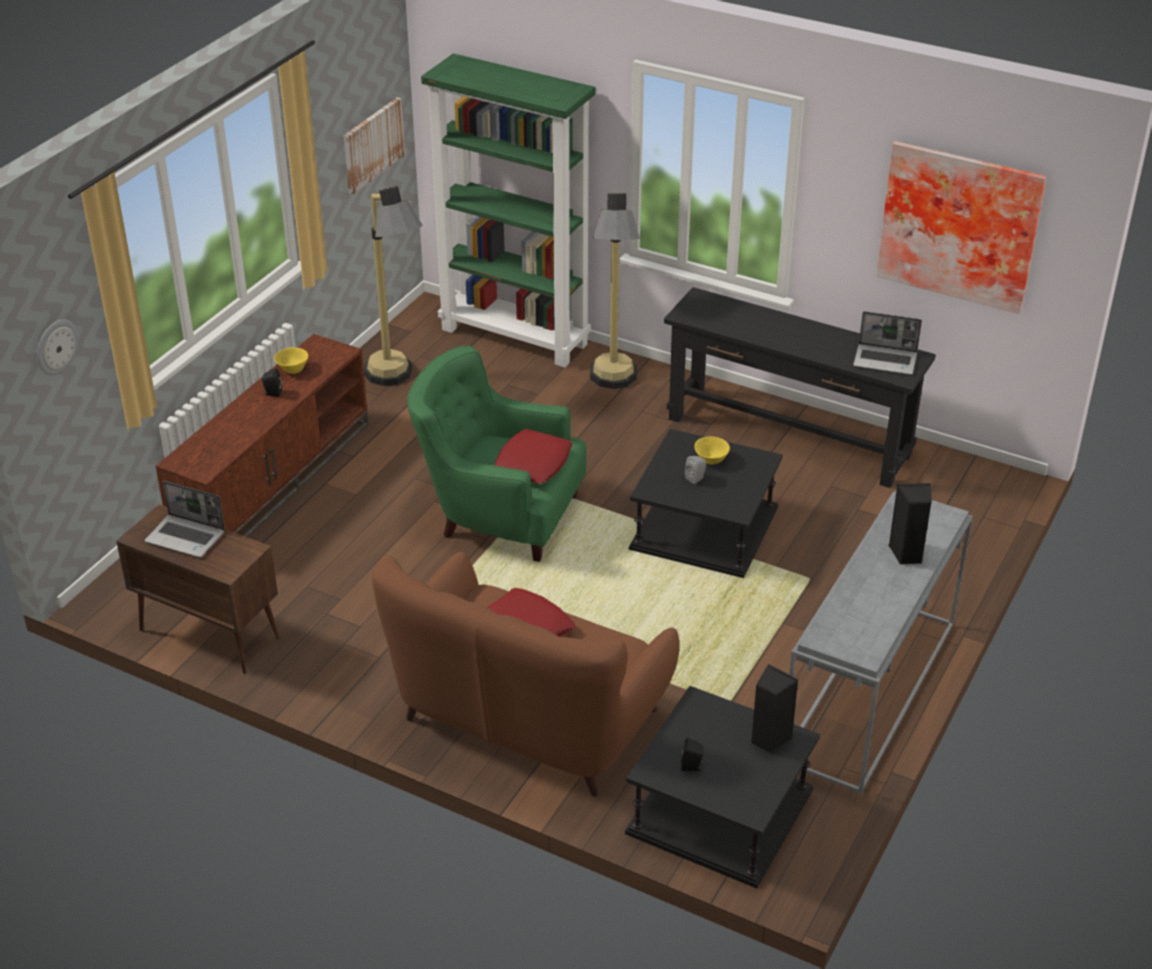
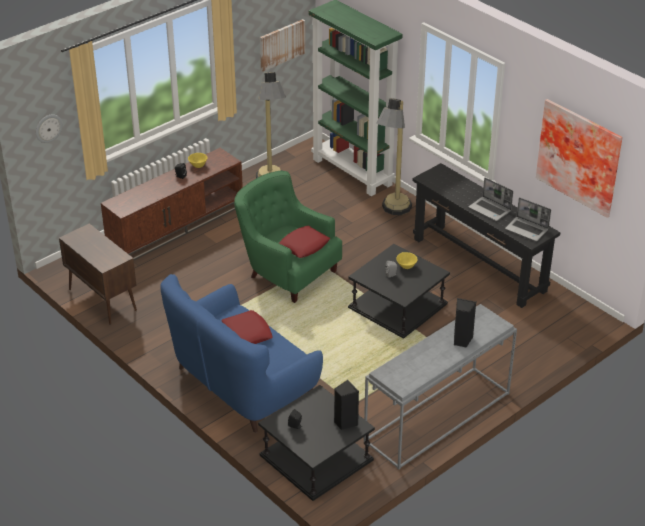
camera: 20 degrees right, 0 degrees up
(186, 537) = (94, 243): laptop -> laptop (490, 209)
(527, 718) = (242, 383): brown sofa -> blue sofa

